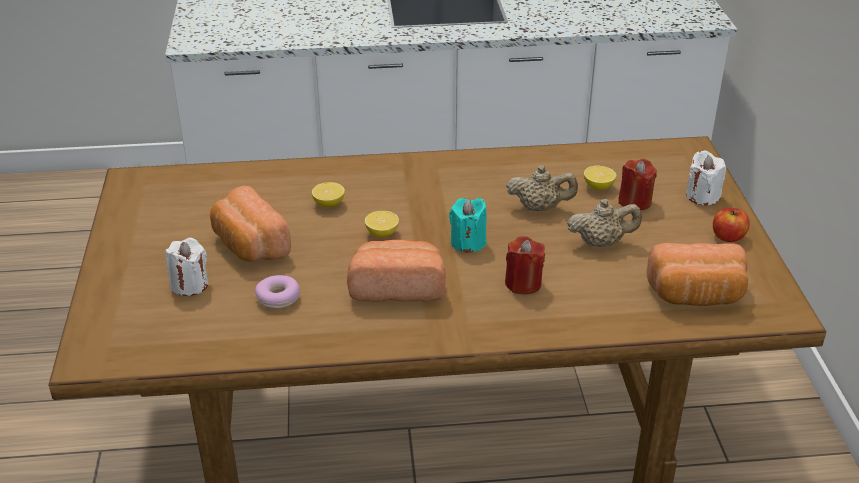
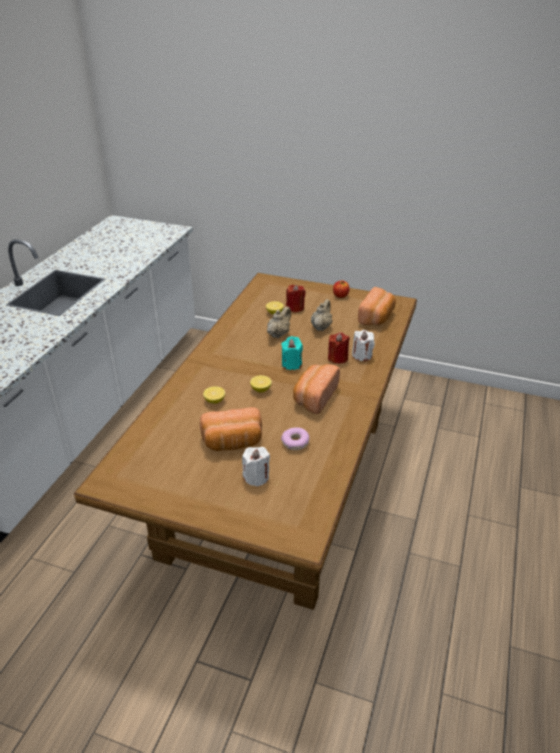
camera: 65 degrees left, 0 degrees up
(702, 196) = (305, 290): white candle -> white candle (362, 355)

